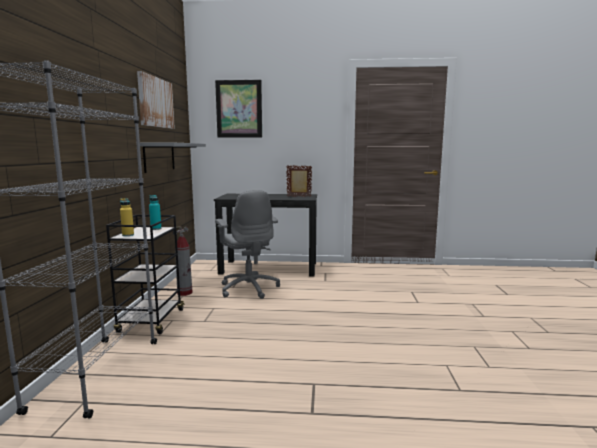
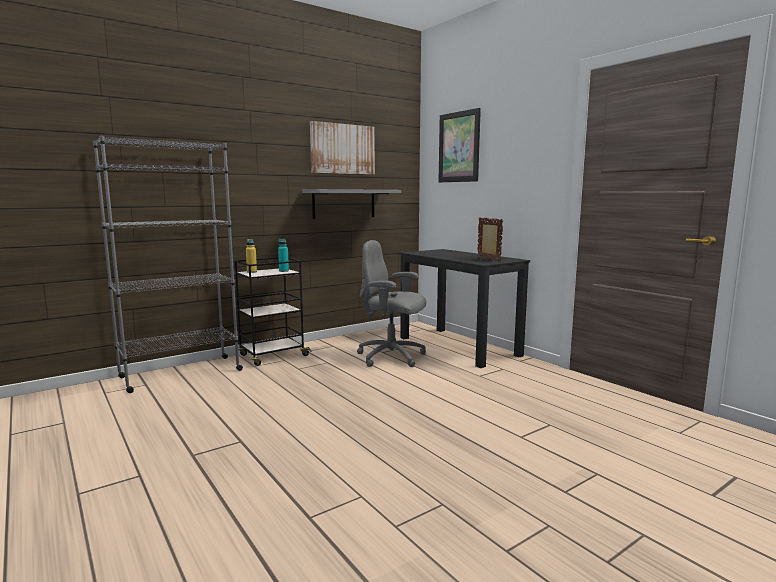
camera: 50 degrees right, 0 degrees up
(185, 293) = (339, 344): fire extinguisher -> none
(249, 288) = (392, 357): grey office chair -> grey office chair turned 90 degrees clockwise

